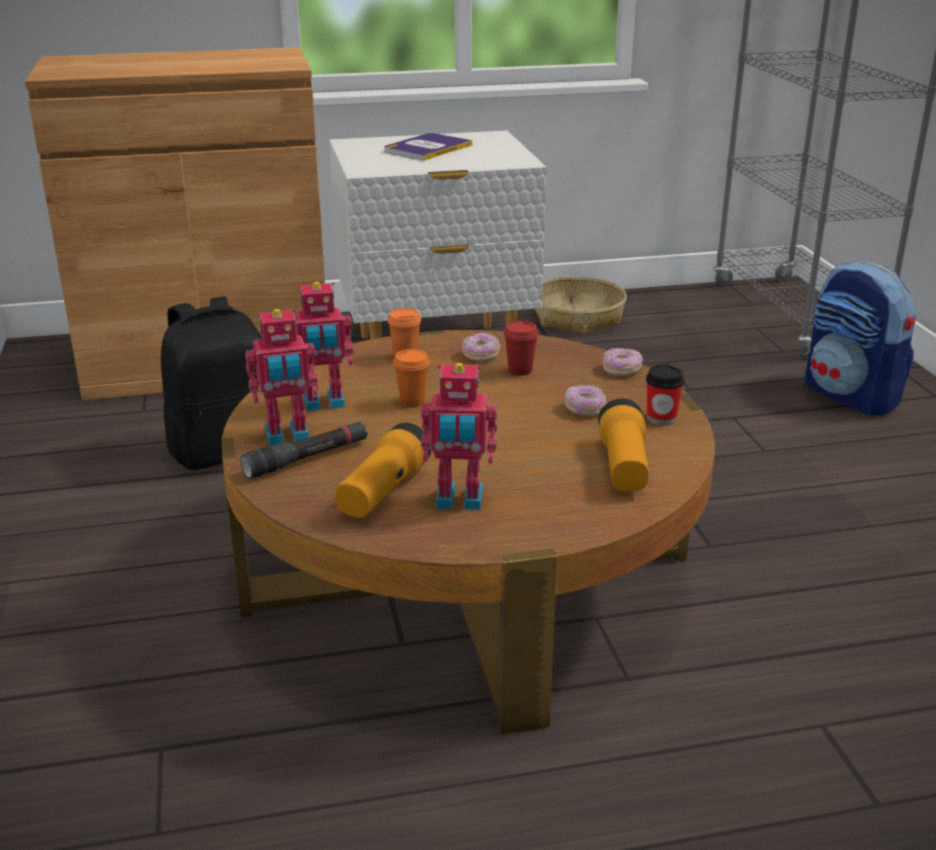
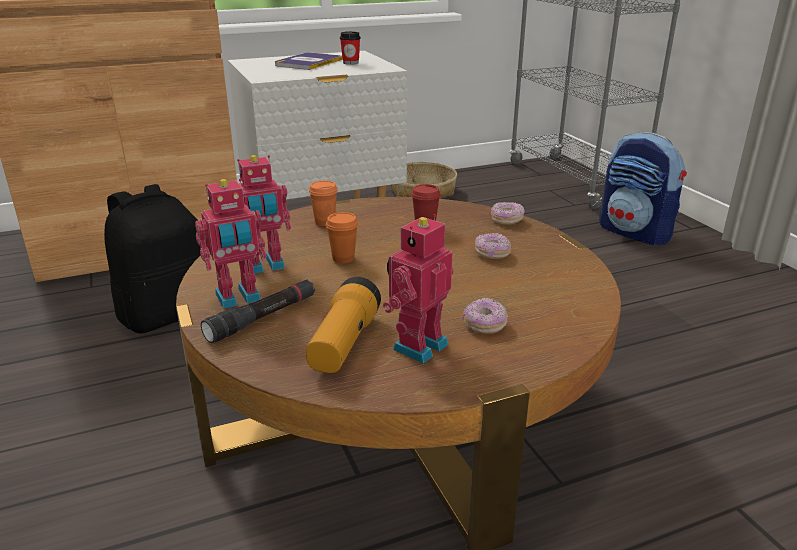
camera: 10 degrees left, 0 degrees up
(459, 501) = (417, 345): toy robot -> toy robot turned 135 degrees clockwise
(480, 355) = (387, 216): donut -> donut (484, 324)
(623, 466) = (547, 299): flashlight -> none
(661, 418) = (558, 256): cup -> cup (350, 63)

